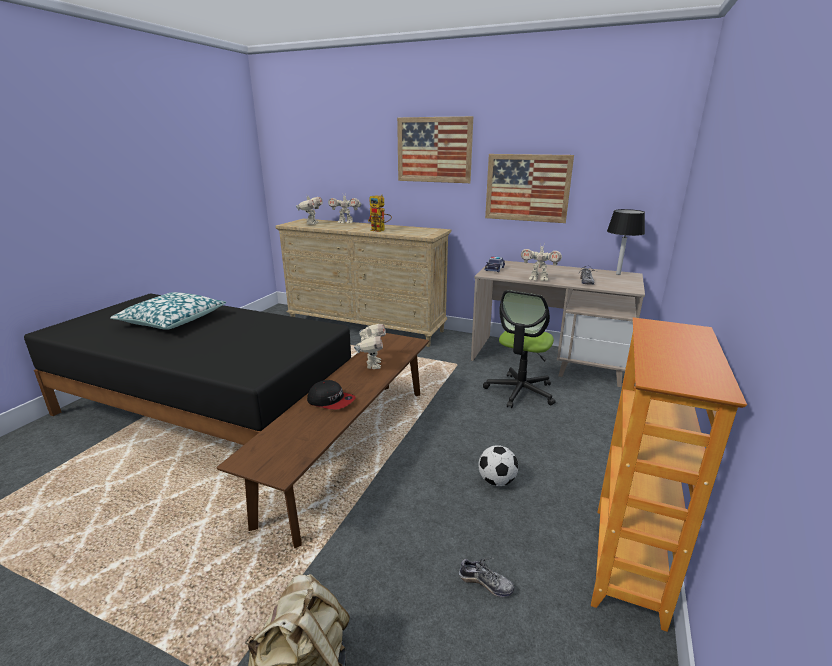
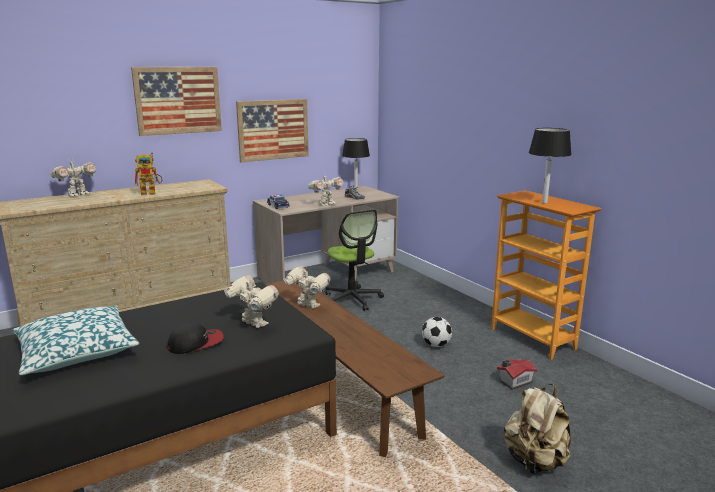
camera: 55 degrees left, 5 degrees down
(311, 224) = (39, 204): toy robot -> toy robot (253, 324)
(331, 401) = (344, 334): cap -> cap (196, 343)
(485, 583) = (514, 381): shoe -> toy house
(662, 352) = (544, 202): none -> black table lamp

